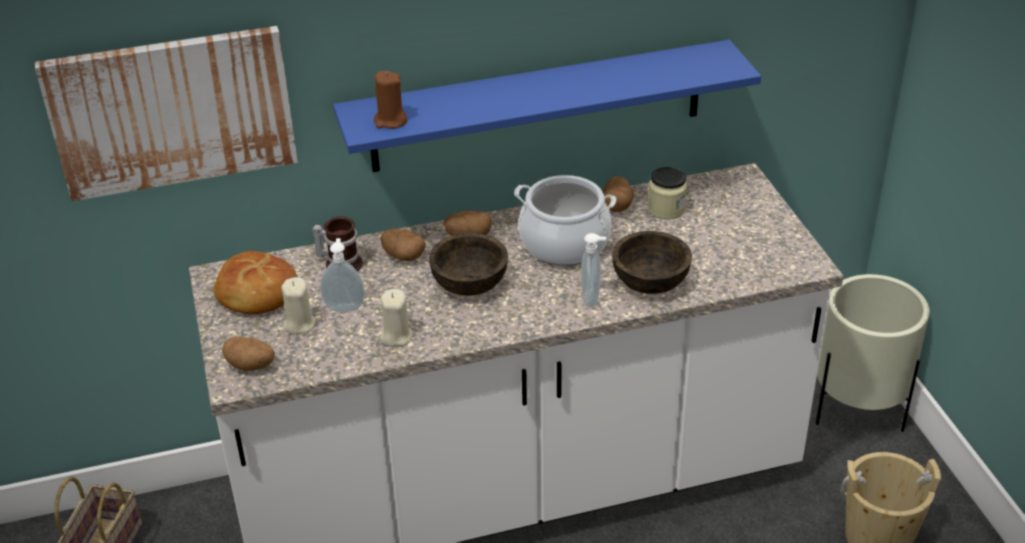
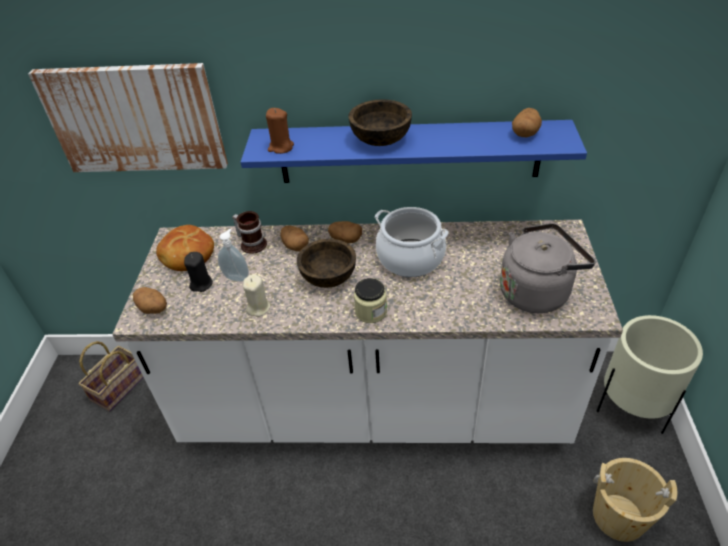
camera: 20 degrees right, 5 degrees up
(299, 324) = (201, 284): beige candle -> black candle
(592, 299) = (411, 308): soap dispenser -> none
(617, 206) = (462, 235): potato -> potato (525, 133)
(649, 283) = (460, 303): brown bowl -> brown bowl (380, 140)
(666, 209) = (498, 244): jar -> jar (371, 312)
(734, 253) = (537, 291): none -> grey kettle

